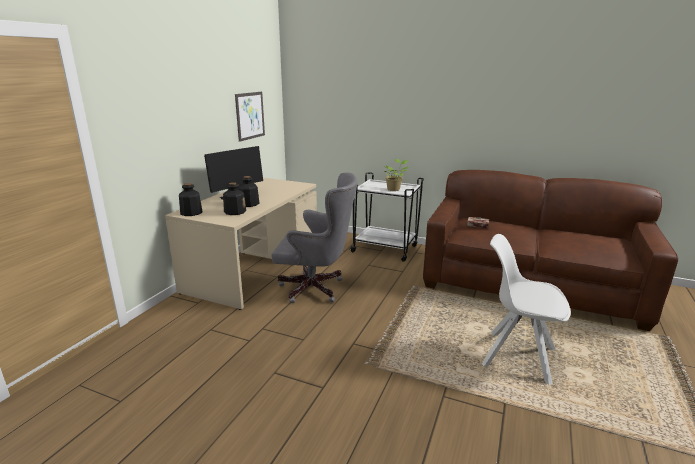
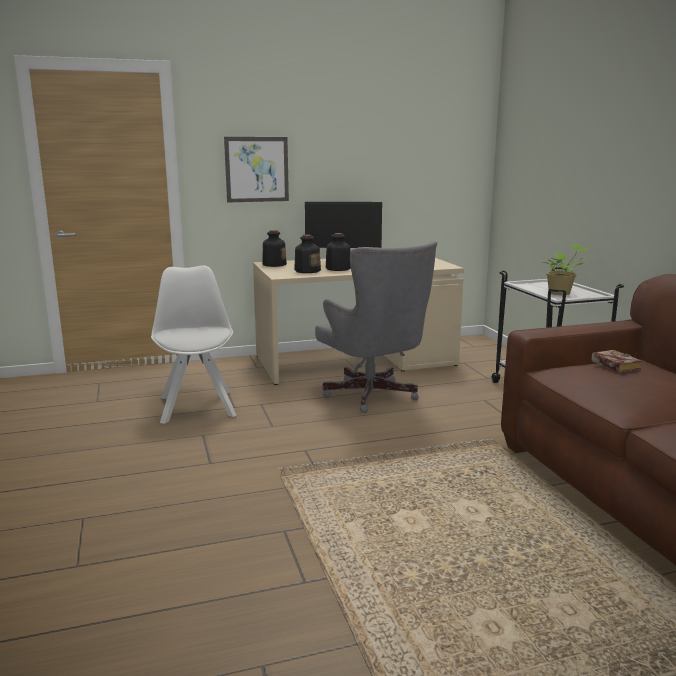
camera: 50 degrees right, 5 degrees down
(250, 115) = (418, 169): picture -> picture (257, 169)
(517, 356) = (454, 559): white chair -> white chair (197, 406)

